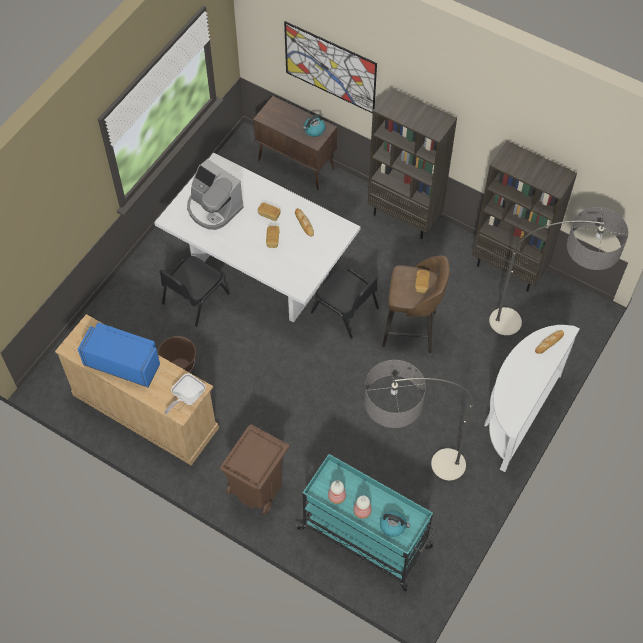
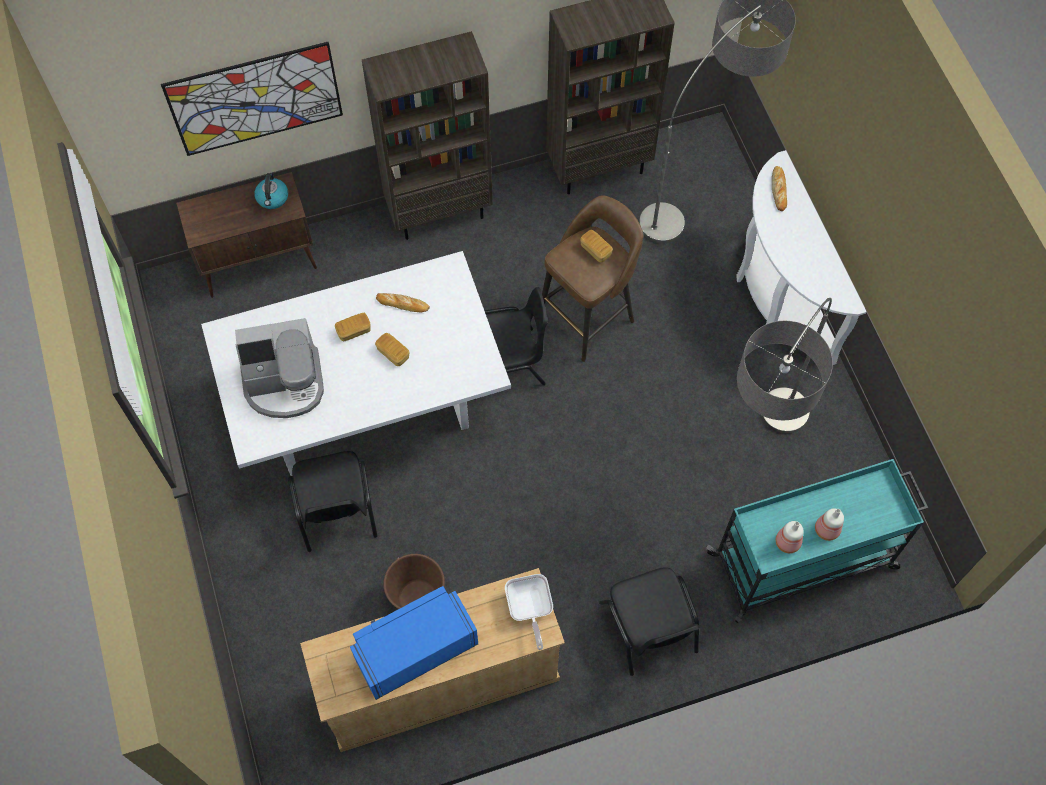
camera: 50 degrees left, 5 degrees up
(257, 488) = (649, 628): brown trash can -> black chair
(393, 526) = (870, 512): kettle -> none

